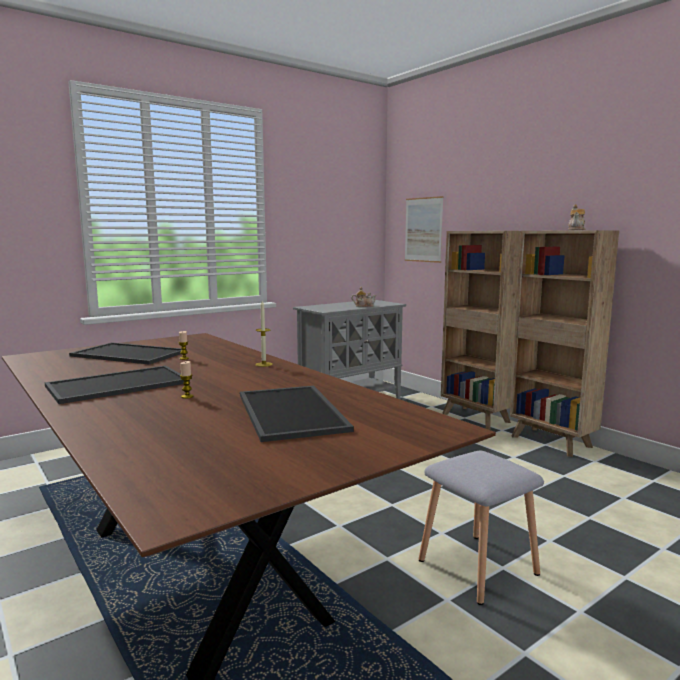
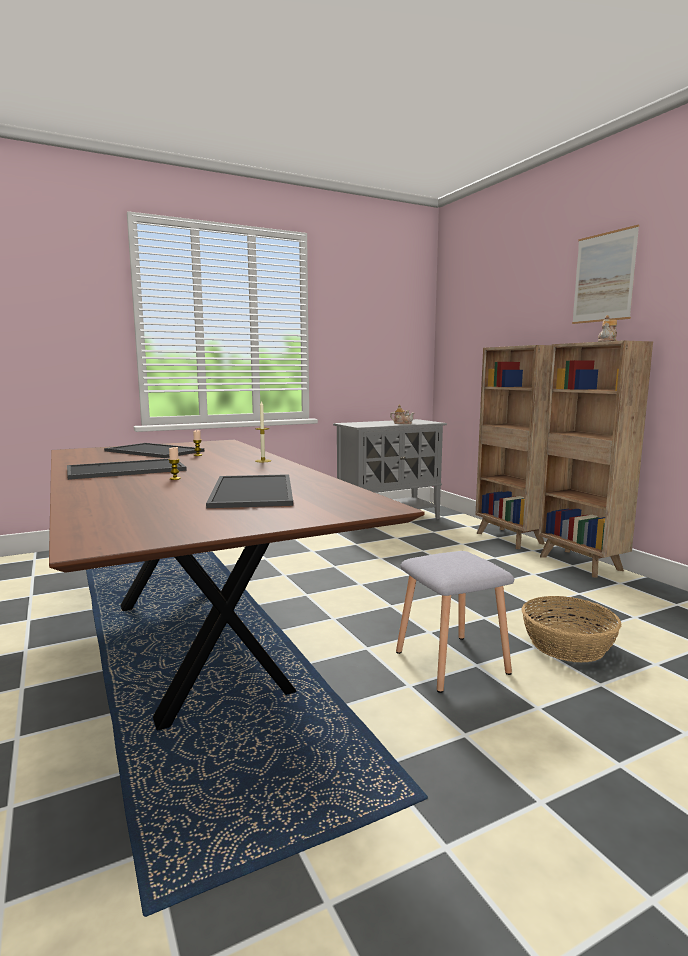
camera: 10 degrees right, 0 degrees up
(423, 229) = (468, 349): picture -> picture (604, 277)
(578, 535) = (568, 645): none -> basket

